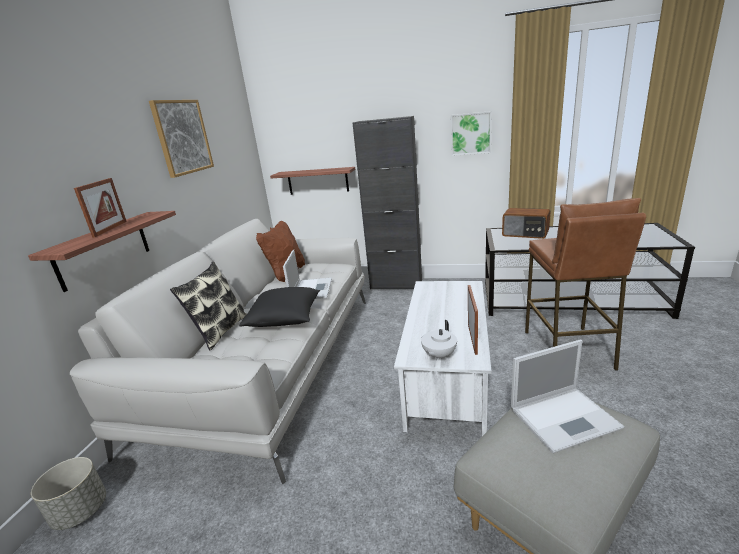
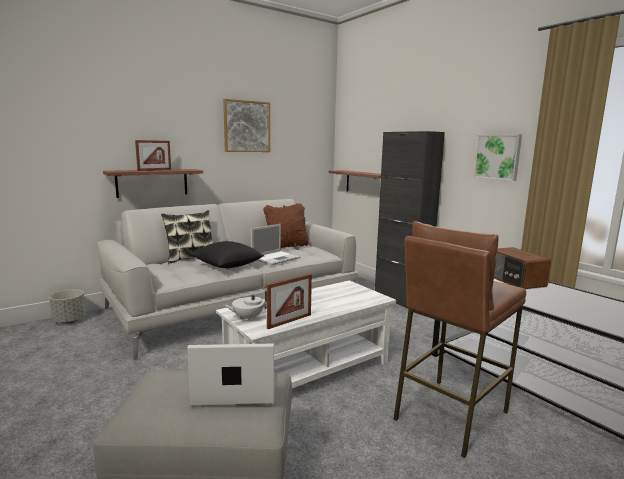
camera: 40 degrees right, 10 degrees down
(565, 417) = (234, 389): laptop -> laptop turned 150 degrees clockwise

